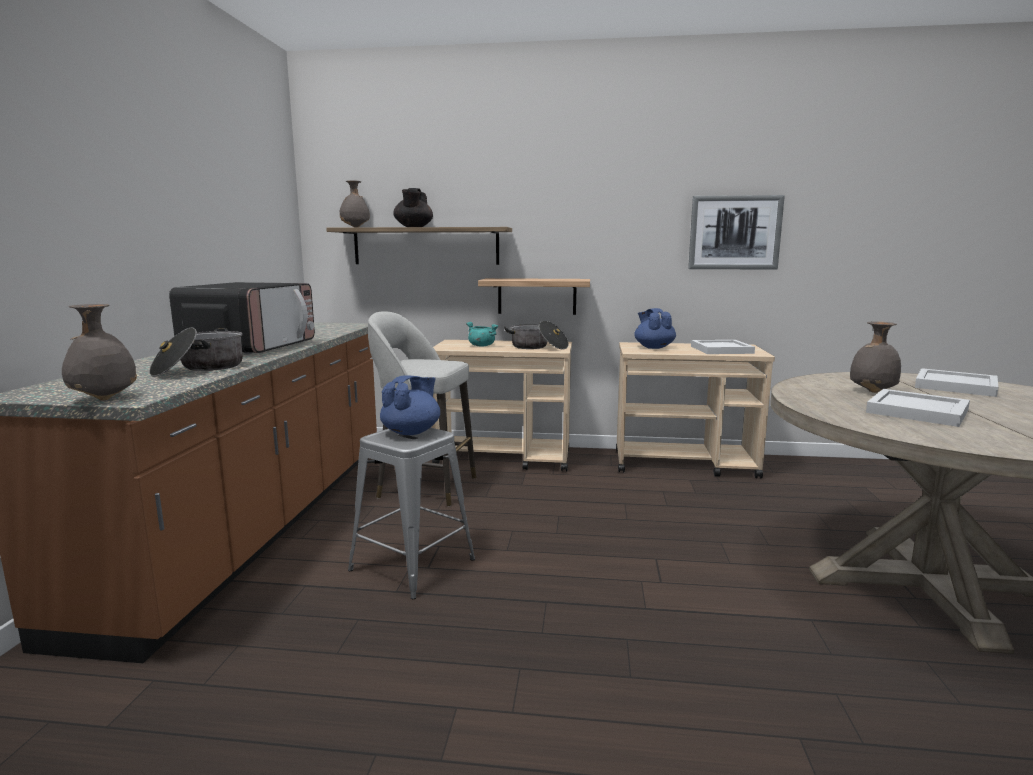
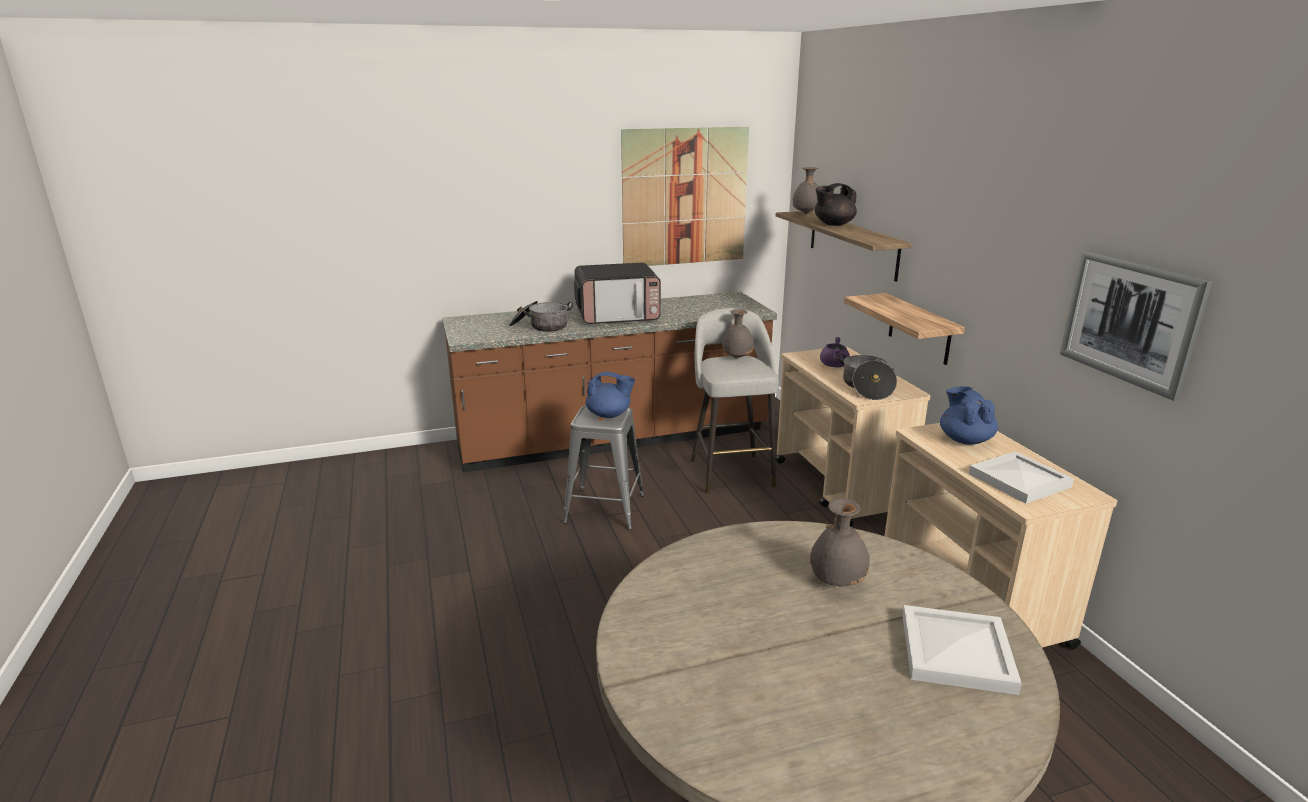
camera: 65 degrees right, 10 degrees up
(104, 398) = (459, 334): grey vase -> grey vase (737, 357)
(234, 209) = (685, 197): none -> picture
(481, 346) = (833, 365): turquoise cooking pot -> purple cooking pot
(653, 347) = (965, 439): blue teapot -> blue teapot turned 60 degrees counterclockwise
(918, 411) = (753, 606): white tray -> none

